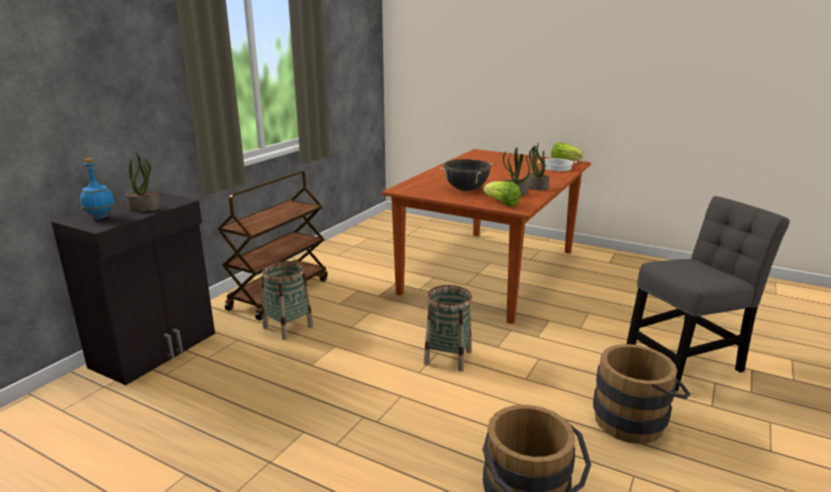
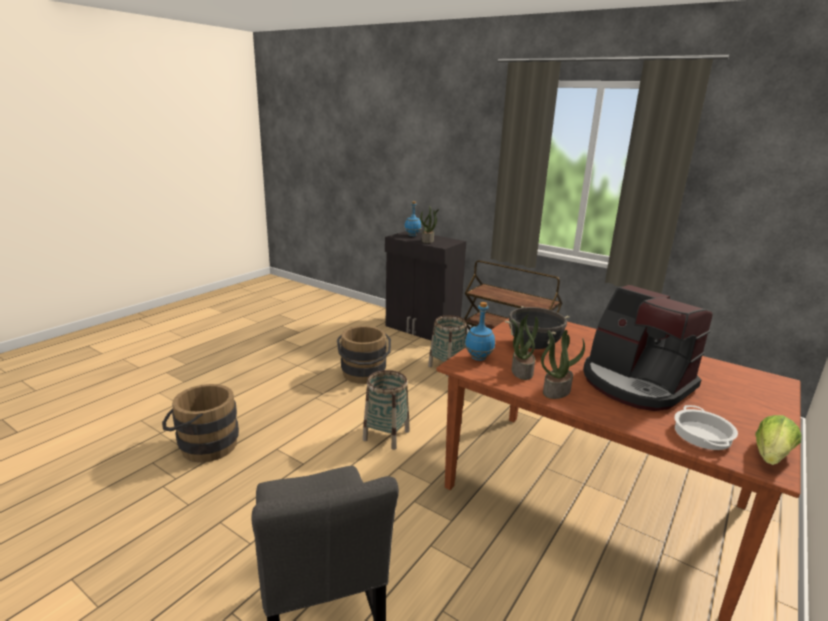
camera: 95 degrees right, 0 degrees up
(502, 203) = (478, 358): lettuce -> blue bottle
(508, 173) = (635, 383): none -> coffee machine
(635, 420) = (246, 531): brown bucket -> brown bucket (364, 375)

